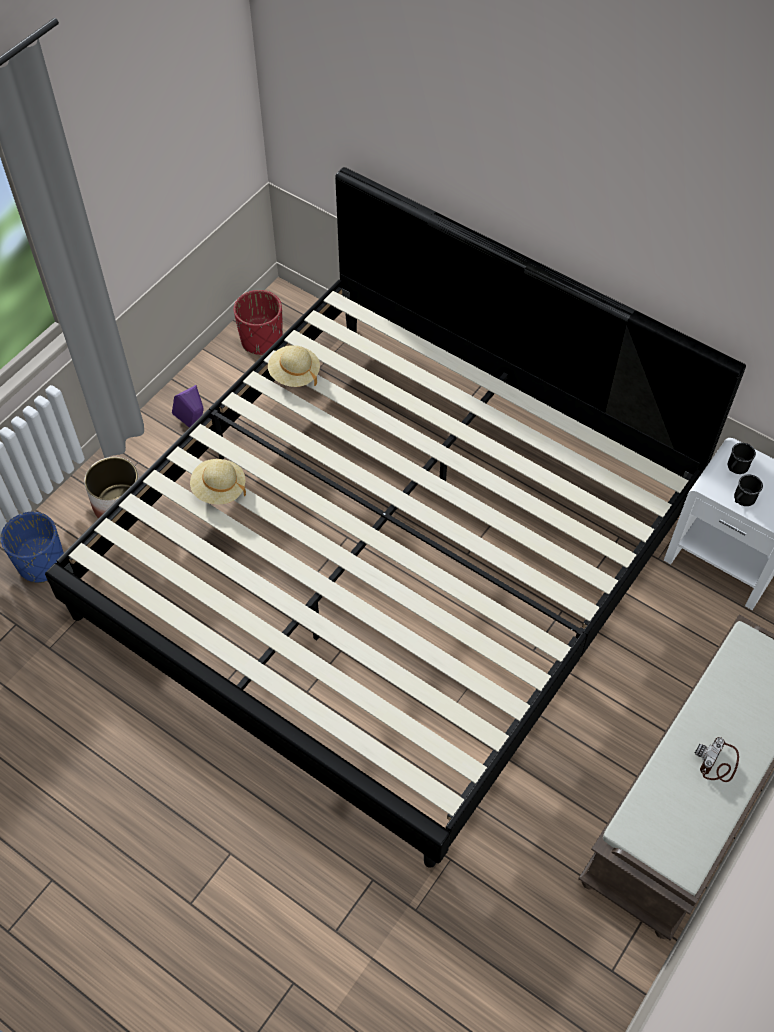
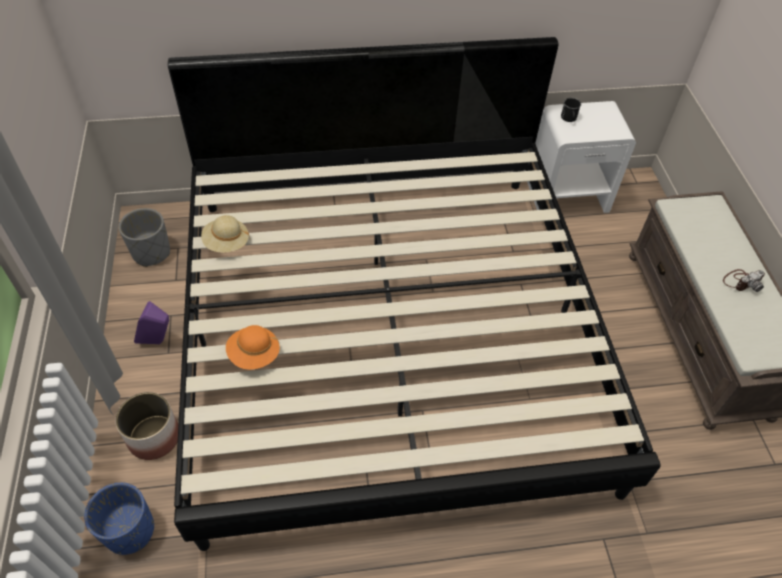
camera: 45 degrees left, 5 degrees down
(219, 489) = (254, 355): beige hat -> orange hat
(262, 340) = (151, 252): red planter -> grey planter
(717, 762) = (741, 281): camera -> camera turned 105 degrees counterclockwise
(742, 499) = (592, 132): black mug -> none

